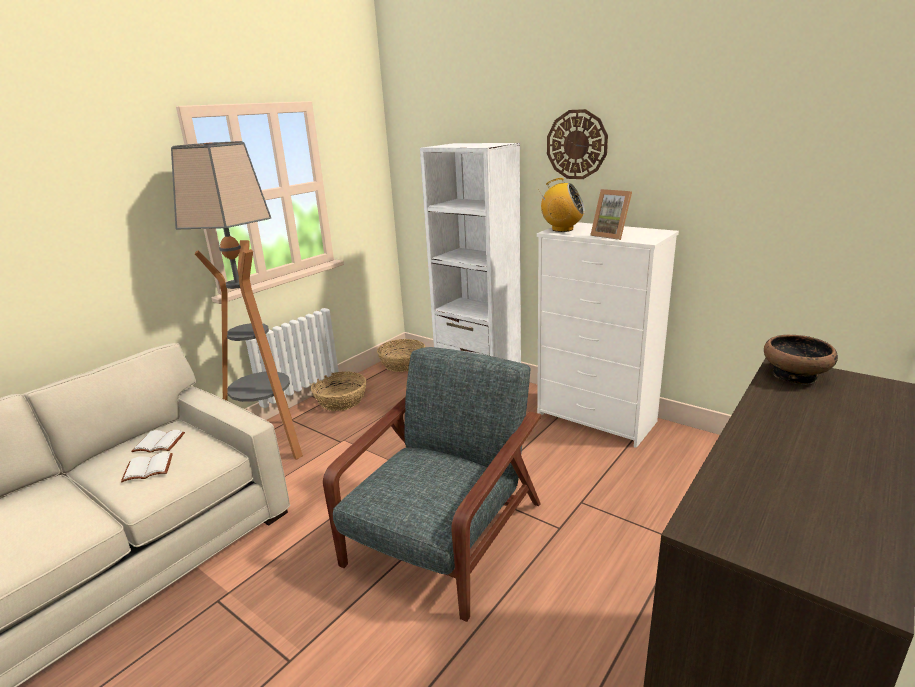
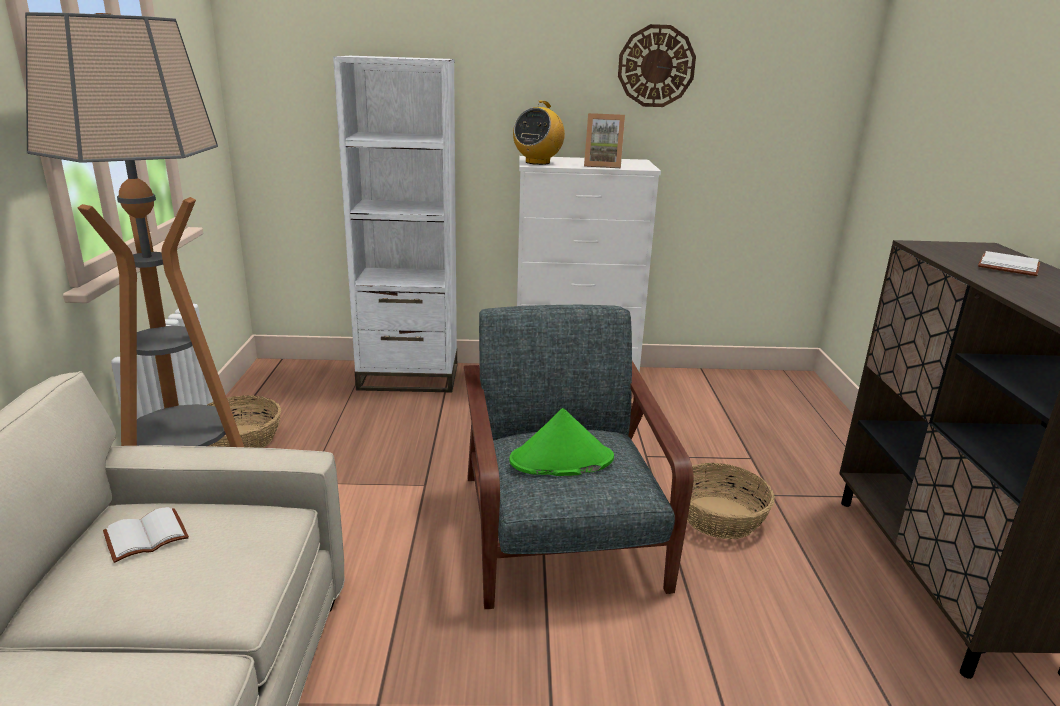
camera: 40 degrees left, 0 degrees up
(147, 469) = (188, 572): white book -> white book (1010, 267)
(403, 364) = (277, 377): basket -> basket (719, 517)
(412, 478) = (561, 460): none -> green hat
(562, 229) = (537, 162): radio -> radio turned 135 degrees clockwise
(576, 144) = (528, 64): wall clock -> wall clock (656, 66)
(795, 375) = (935, 248): bowl -> none

